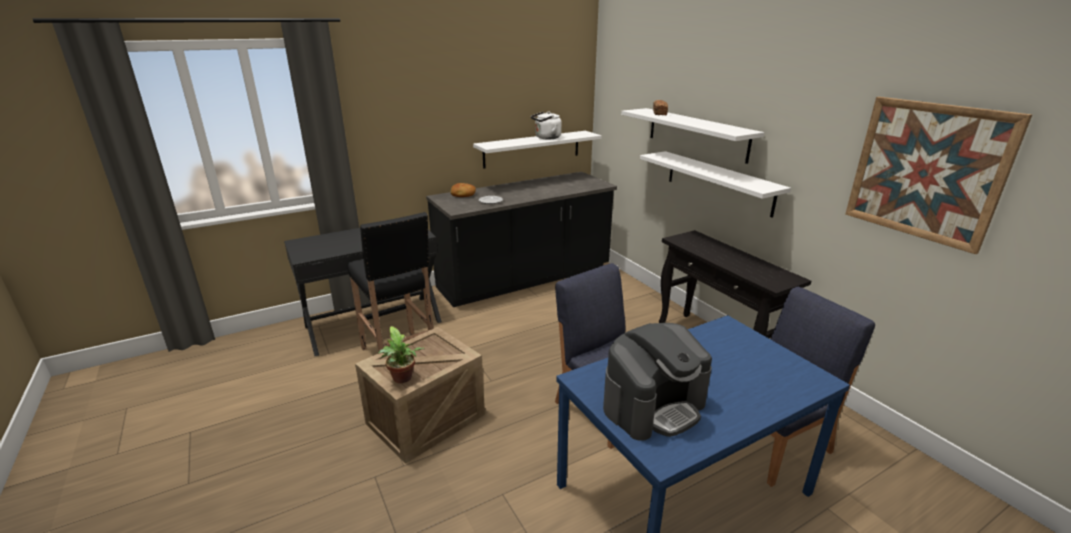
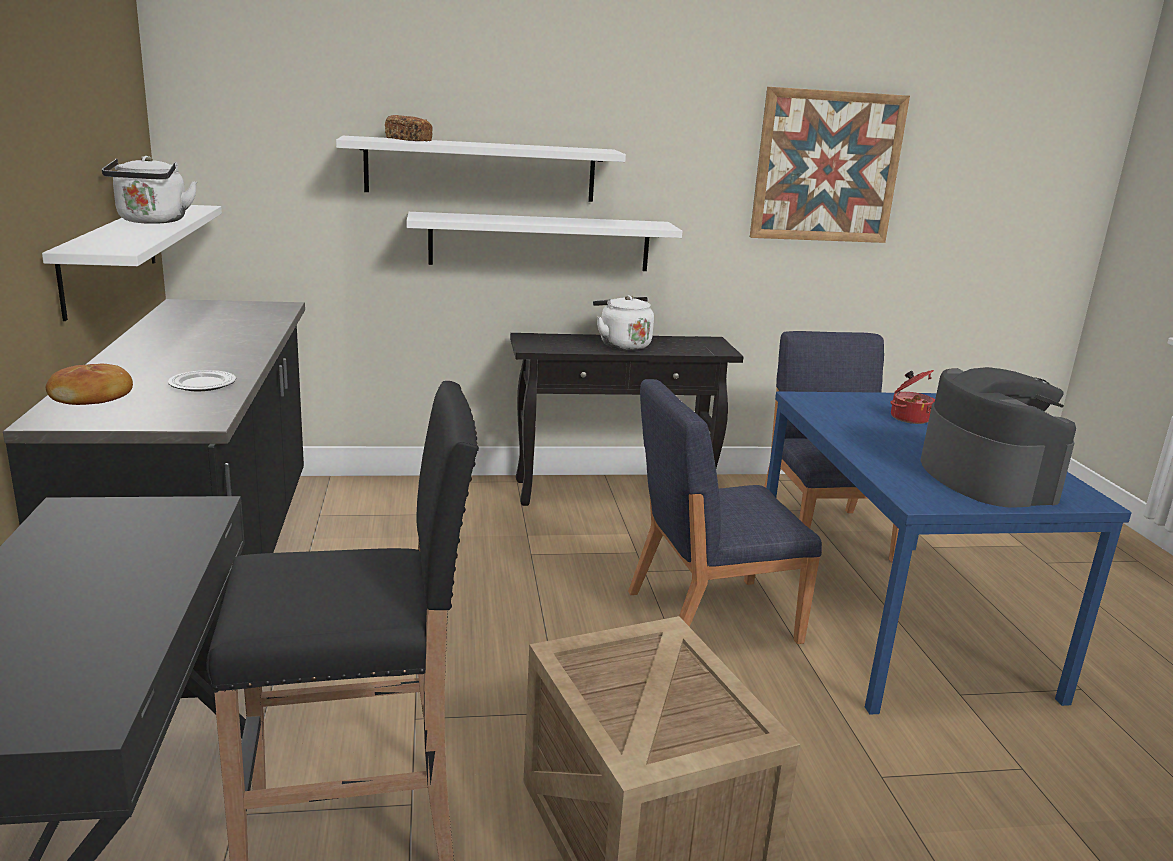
camera: 70 degrees left, 5 degrees down
(403, 379) = (719, 727): potted plant -> none
(727, 257) = (622, 344): none -> white kettle
(748, 369) = (909, 418): none -> cooking pot

